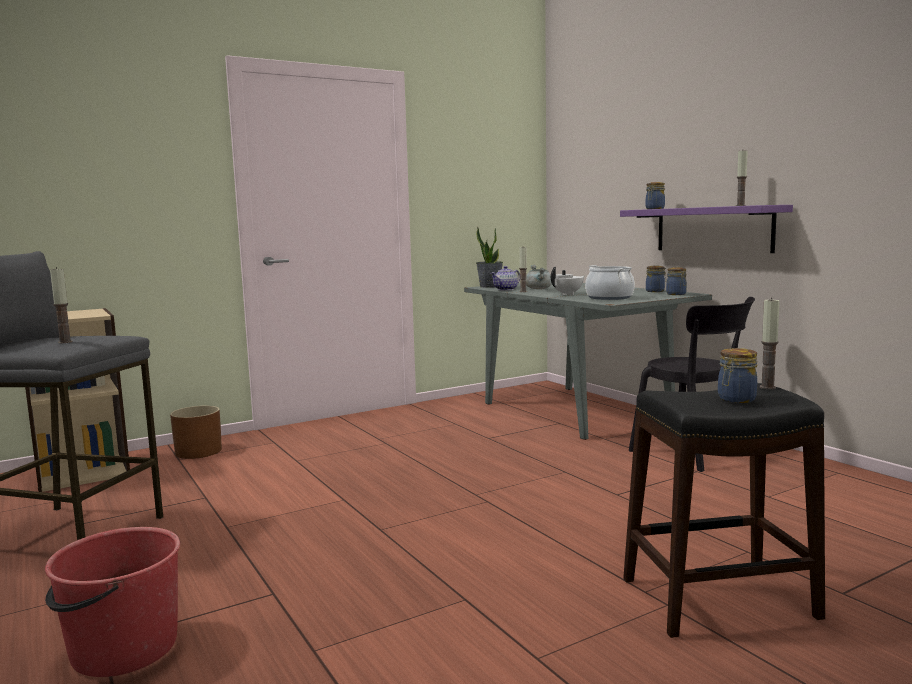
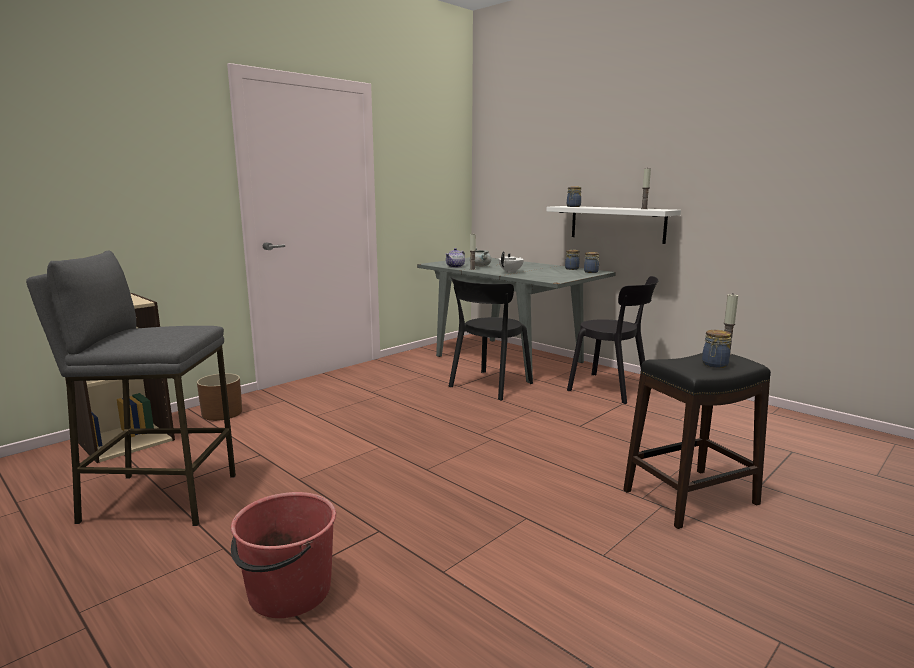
camera: 15 degrees left, 5 degrees up
(65, 342) = (162, 336): candle -> none
(489, 286) = (438, 263): potted plant -> none
(527, 440) = (488, 386): none -> black chair
(609, 297) = (547, 275): cooking pot -> none
(713, 229) = (617, 224): purple shelf -> white shelf

